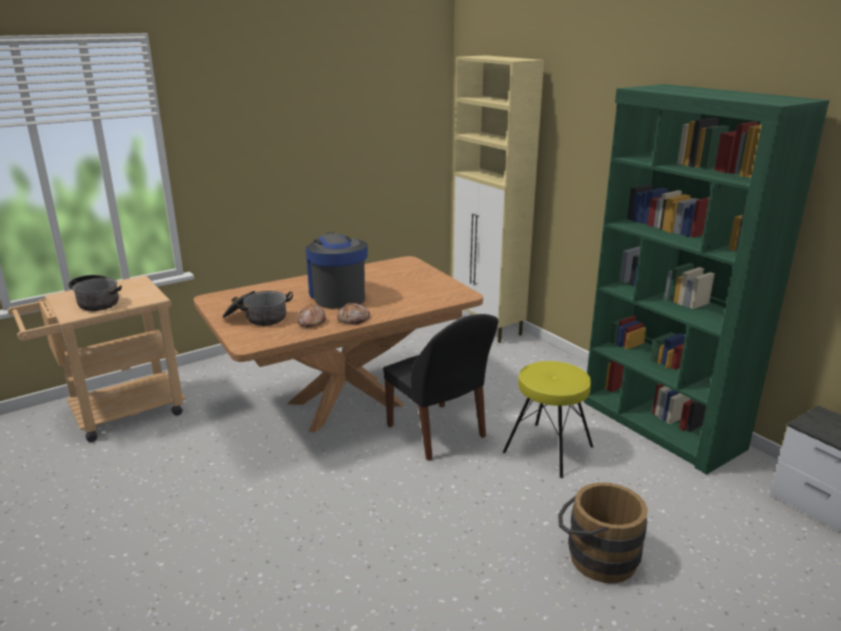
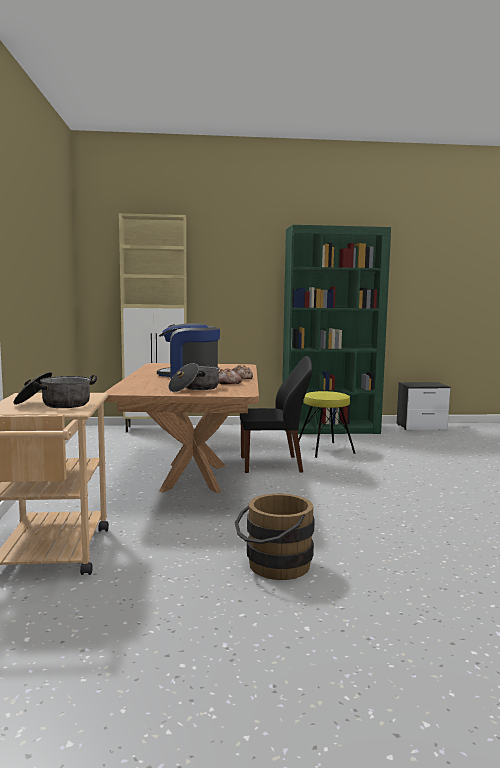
camera: 60 degrees left, 15 degrees down
(596, 556) = (427, 463): brown bucket -> brown bucket (273, 566)

